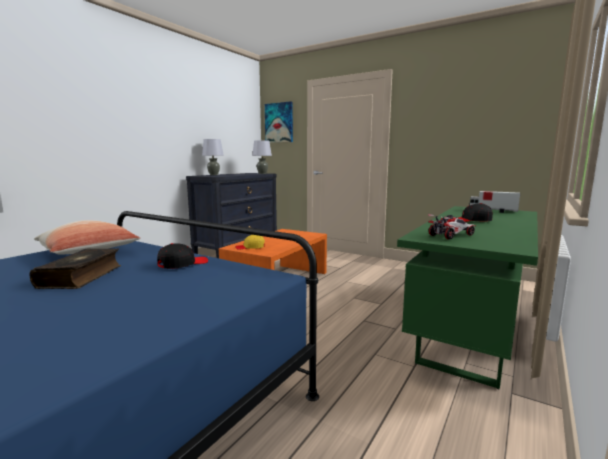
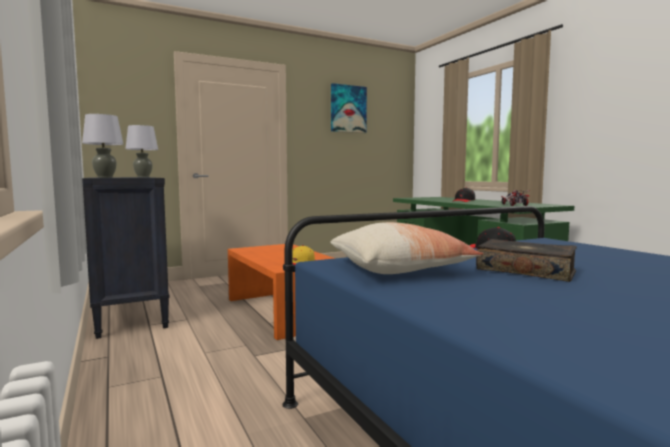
camera: 60 degrees left, 5 degrees down
(279, 123) = (122, 102): picture -> picture (348, 109)
(492, 211) = (428, 198): toy truck -> none

